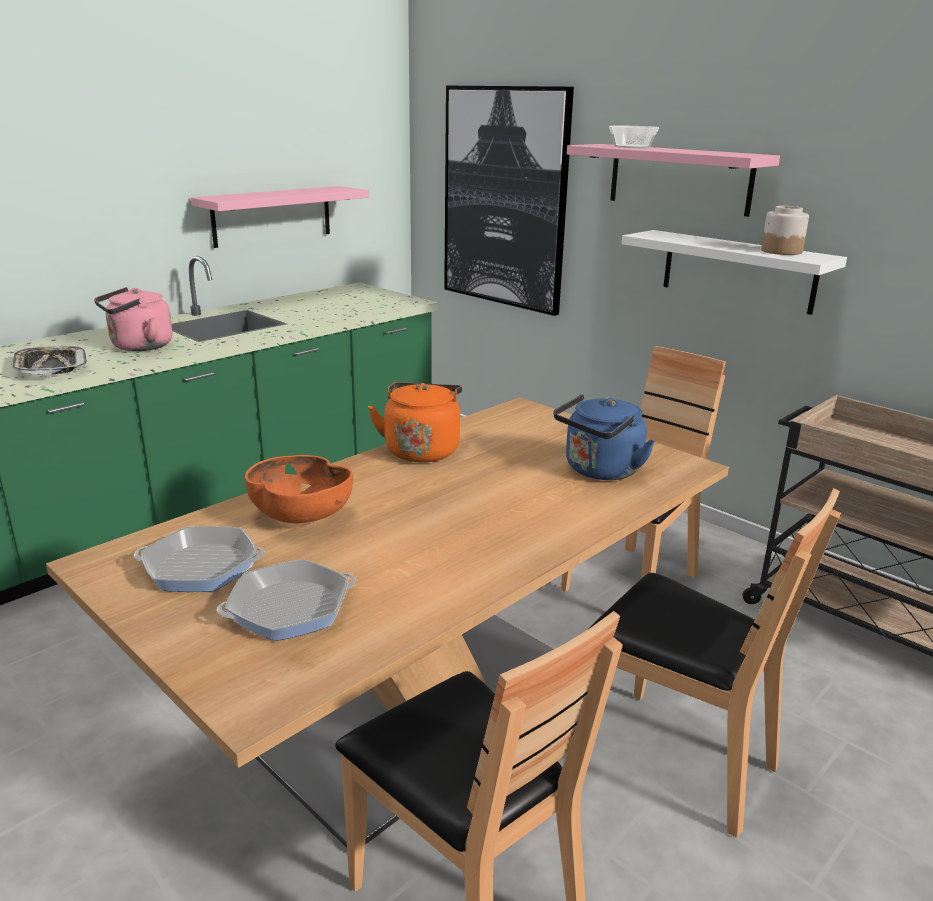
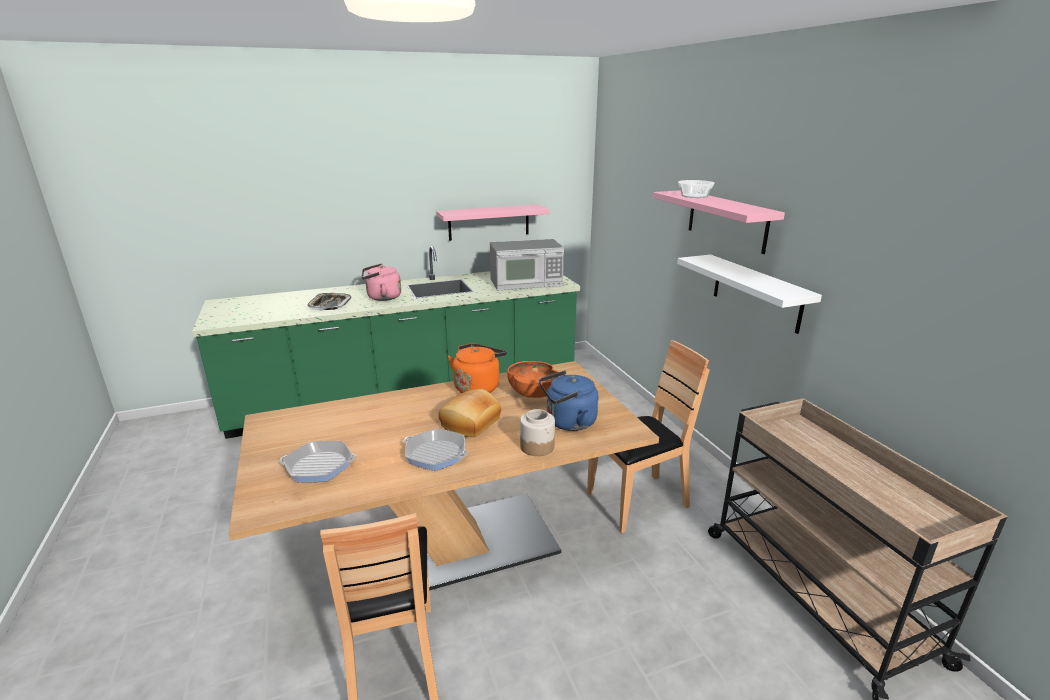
camera: 25 degrees right, 0 degrees up
(201, 567) = (303, 433): frying pan -> frying pan (436, 454)
(300, 516) = (375, 415): orange bowl -> orange bowl (533, 394)
(356, 305) = (526, 283): none -> microwave
(469, 498) = (471, 424): none -> bread
(504, 198) = (635, 220): picture -> none
(676, 760) = (574, 624): brown chair -> none
(781, 251) = (773, 284): jar -> jar (537, 446)

